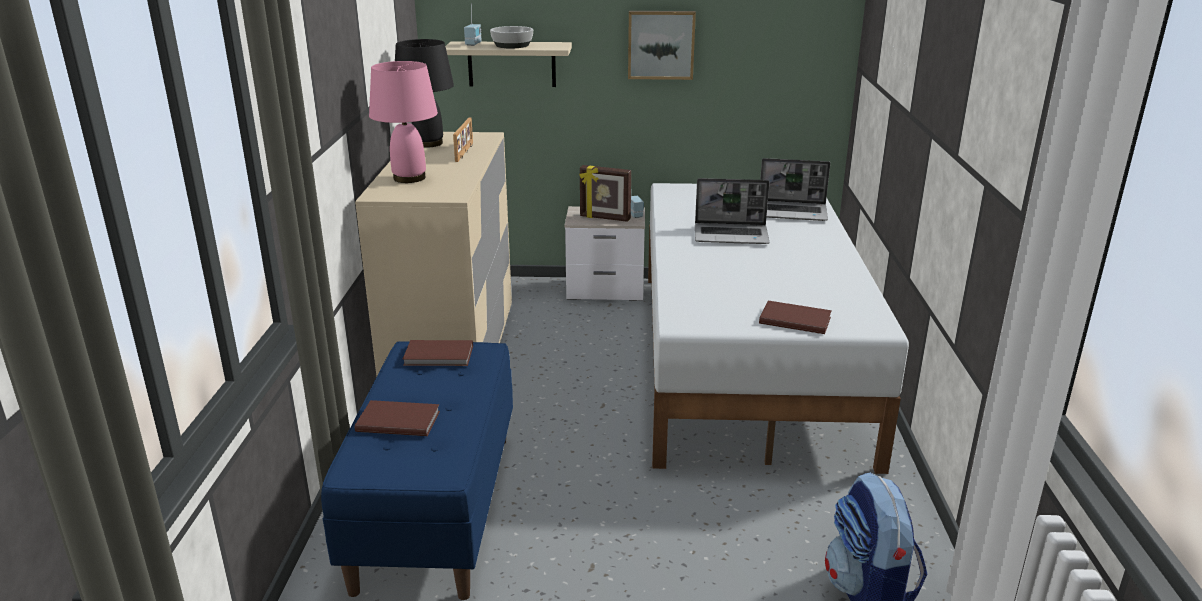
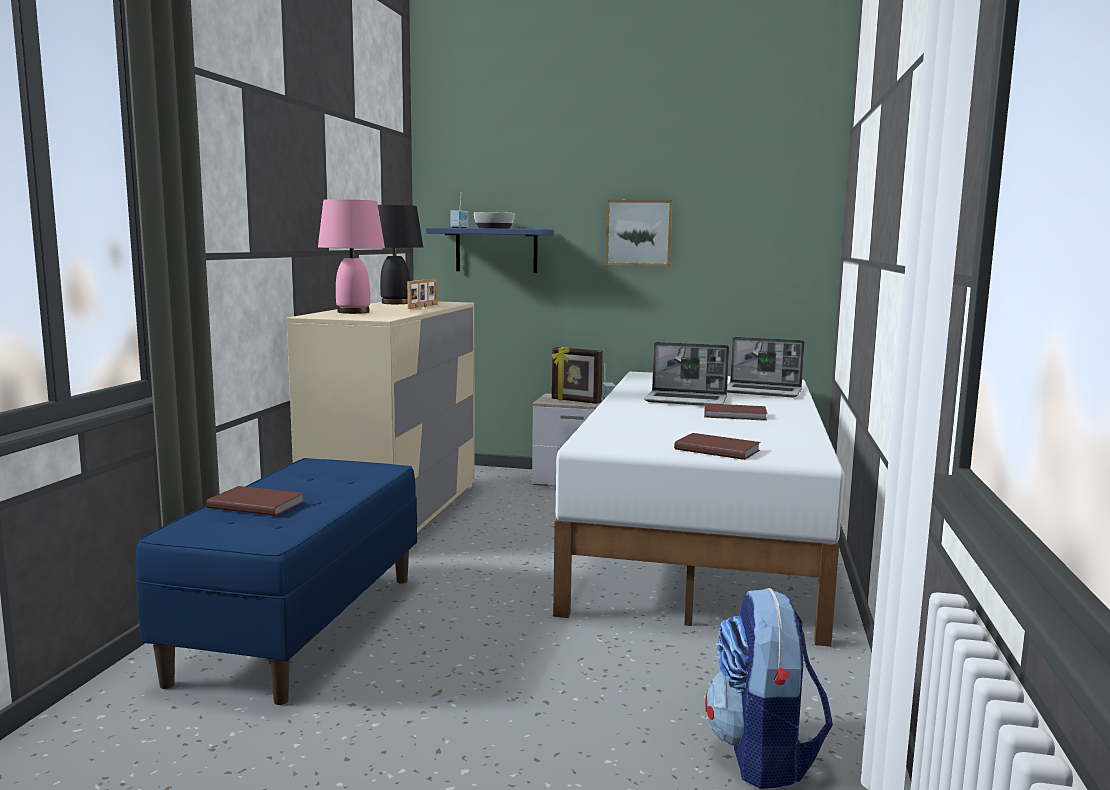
camera: 10 degrees right, 15 degrees down
(439, 356) = (337, 468): brown book -> brown book (735, 415)
(511, 64) = (496, 250): beige shelf -> blue shelf

